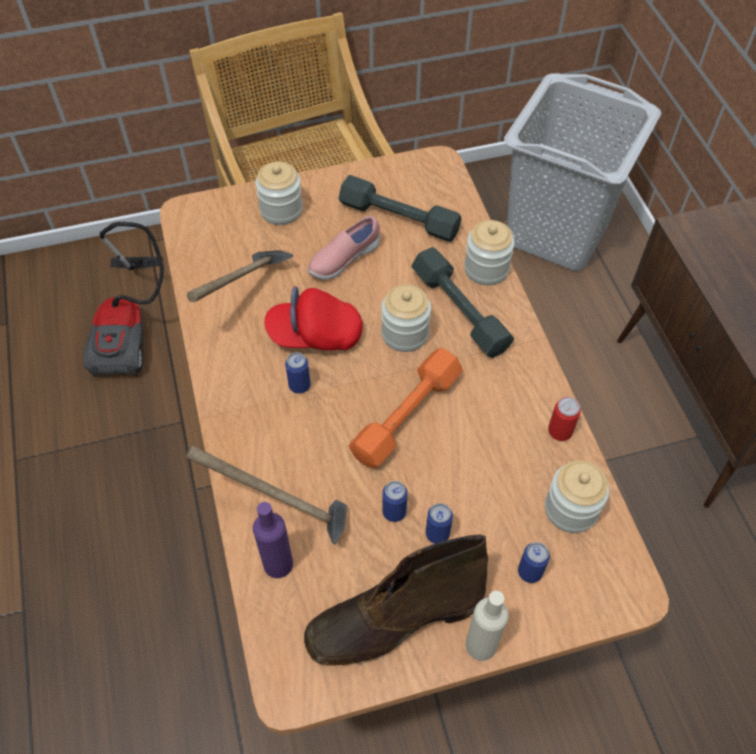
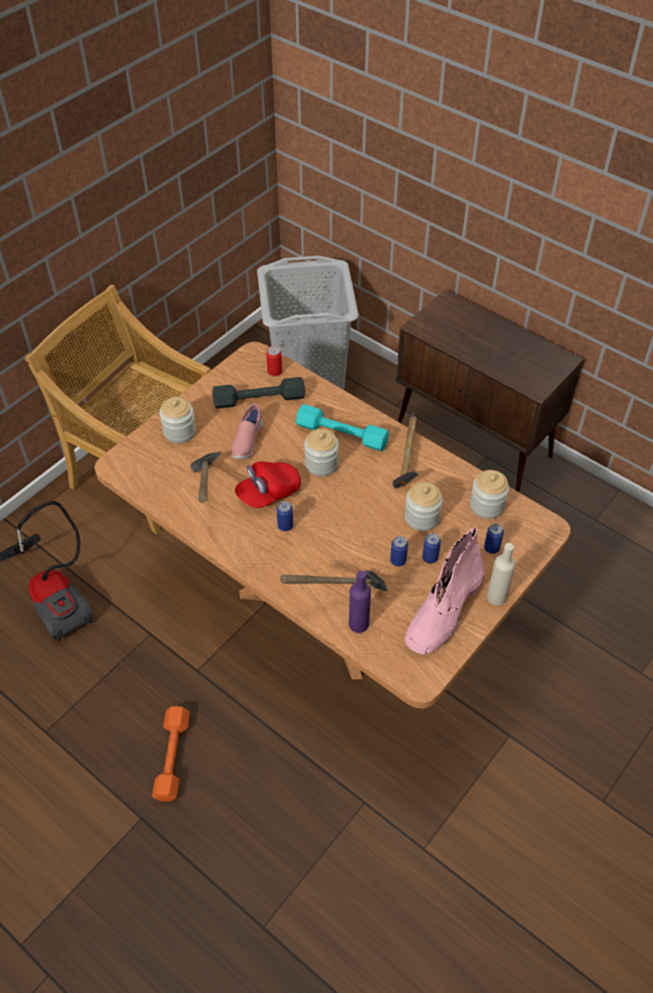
camera: 35 degrees left, 5 degrees down
(393, 619) = (443, 612): brown boot -> pink boot
(407, 415) = (361, 507): orange dumbbell -> orange dumbbell (172, 757)
(460, 310) = (342, 434): grey dumbbell -> turquoise dumbbell
(486, 269) = (337, 403): jar -> jar (422, 517)
(517, 383) = (407, 457): none -> hammer
(560, 430) = (449, 469): can -> can (275, 371)

